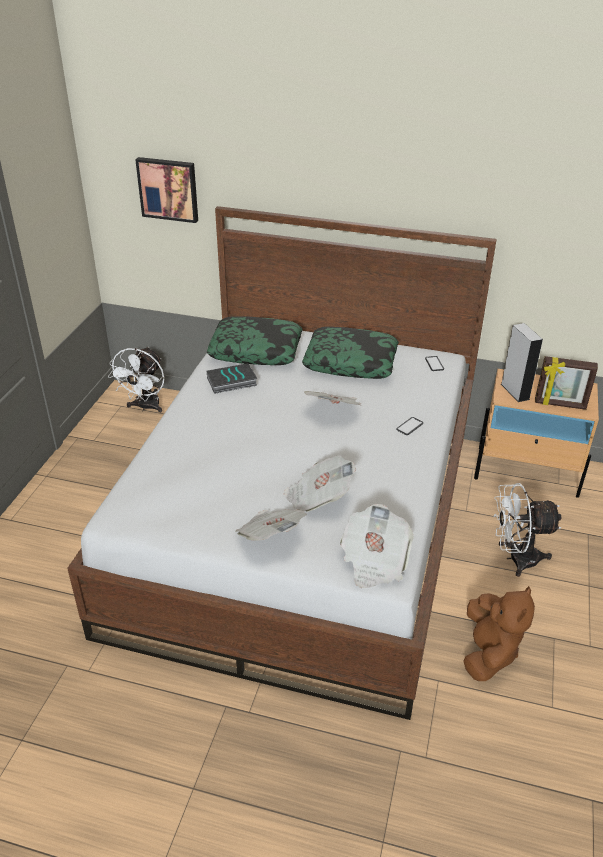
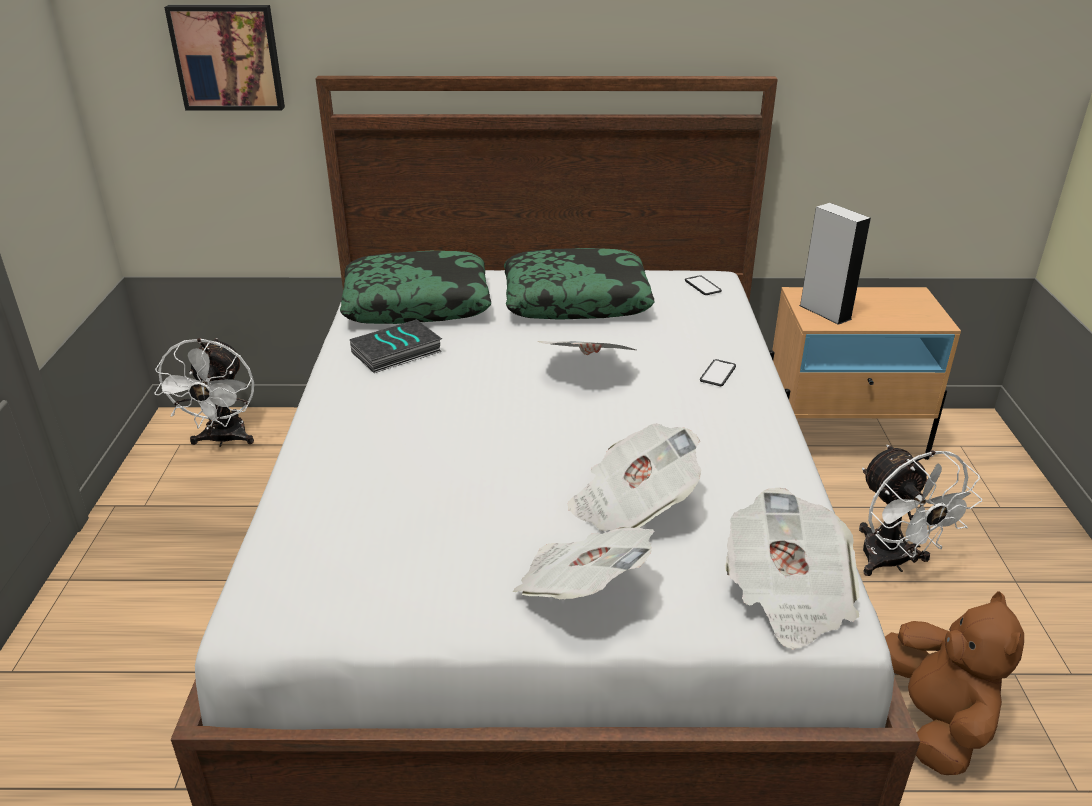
camera: 15 degrees left, 5 degrees down
(515, 558) = (893, 563): white fan -> white fan turned 90 degrees counterclockwise
(560, 405) = (897, 320): picture frame -> none

